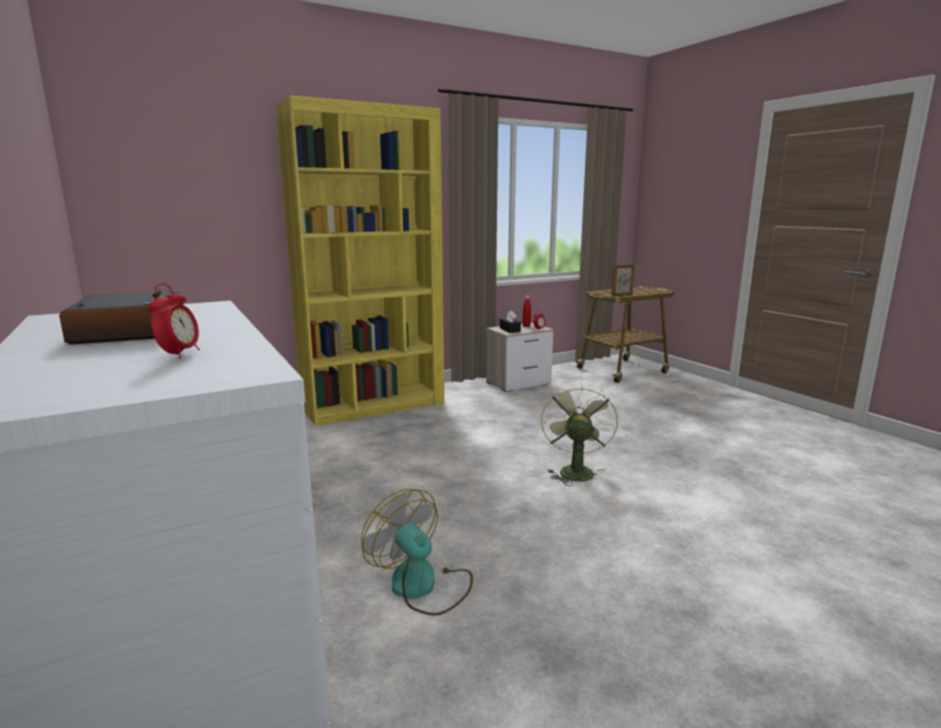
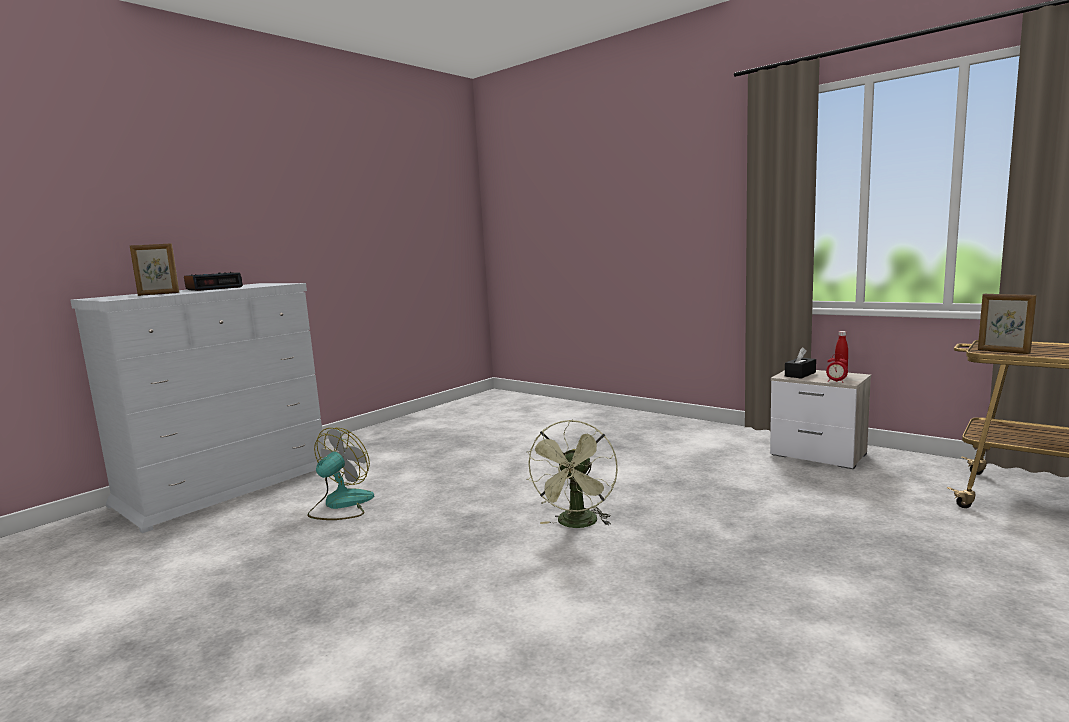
camera: 70 degrees right, 5 degrees down
(179, 354) = (158, 294): alarm clock -> picture frame
(374, 405) = (637, 421): yellow bookcase -> none
(574, 470) = (577, 524): green fan -> green fan turned 120 degrees clockwise

